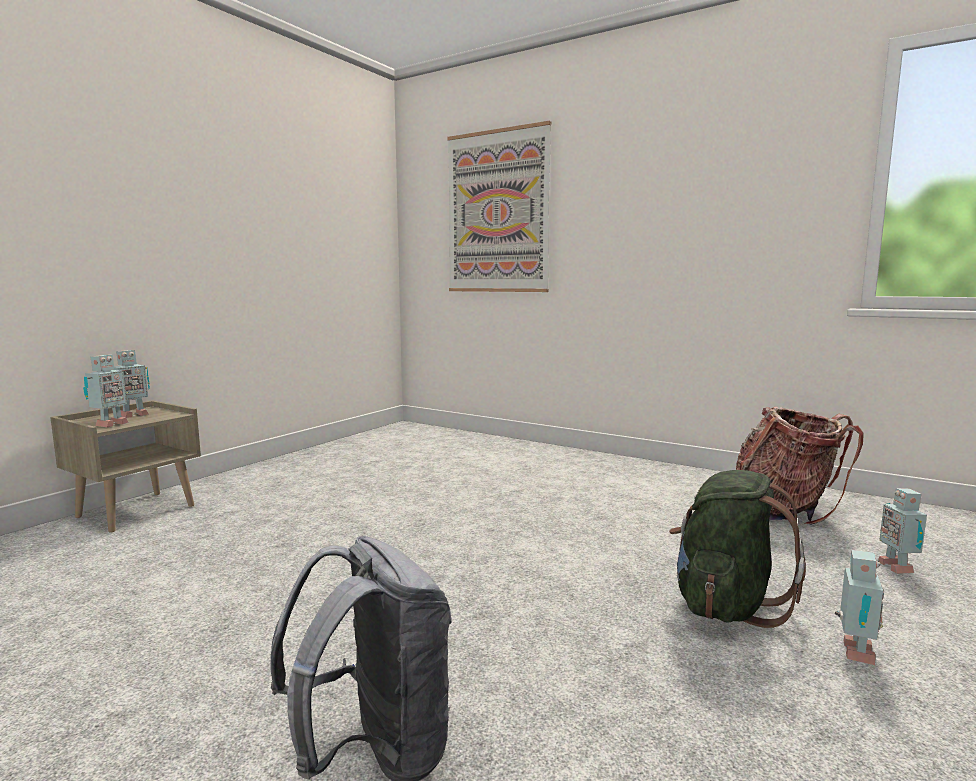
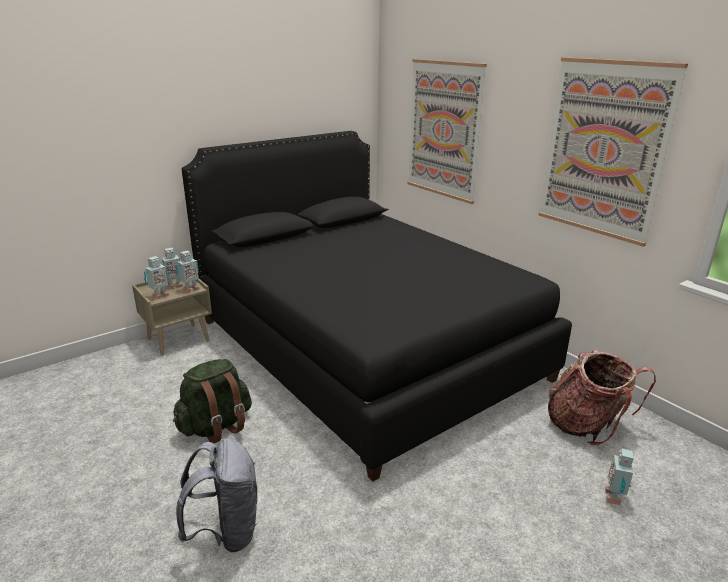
camera: 20 degrees right, 15 degrees up
(447, 483) = (365, 348): none -> black bed
(719, 183) = (604, 149): none -> picture
(726, 605) = (464, 496): green backpack -> green backpack (216, 426)
(854, 653) = (509, 550): toy robot -> toy robot (190, 289)

